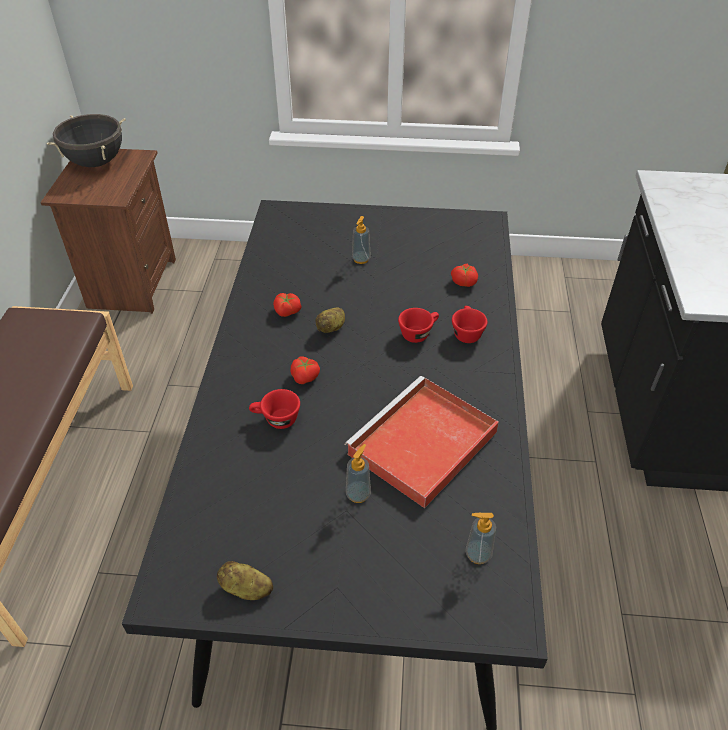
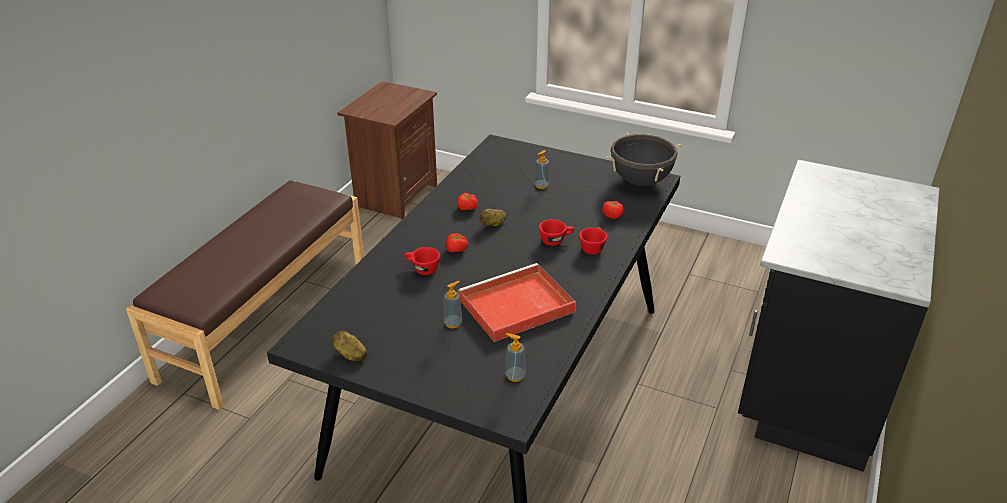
camera: 20 degrees right, 10 degrees down
(96, 163) = (388, 93): black cooking pot -> black cooking pot (640, 181)

